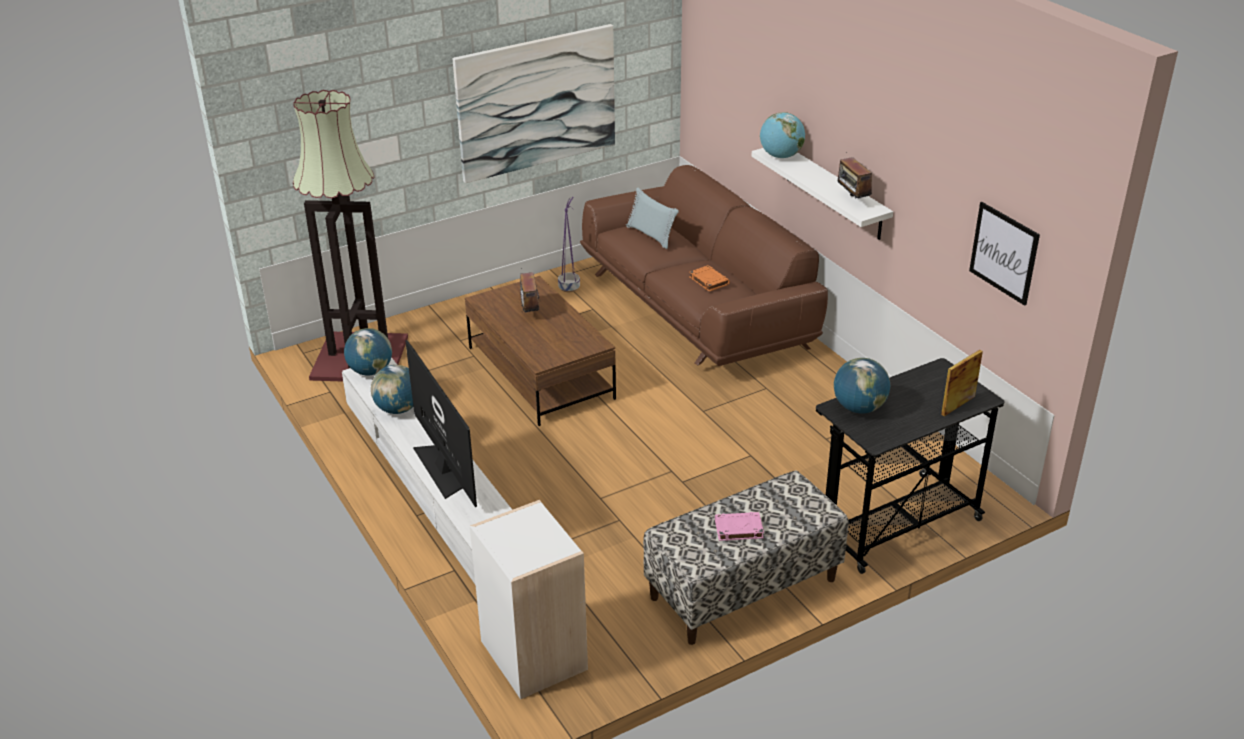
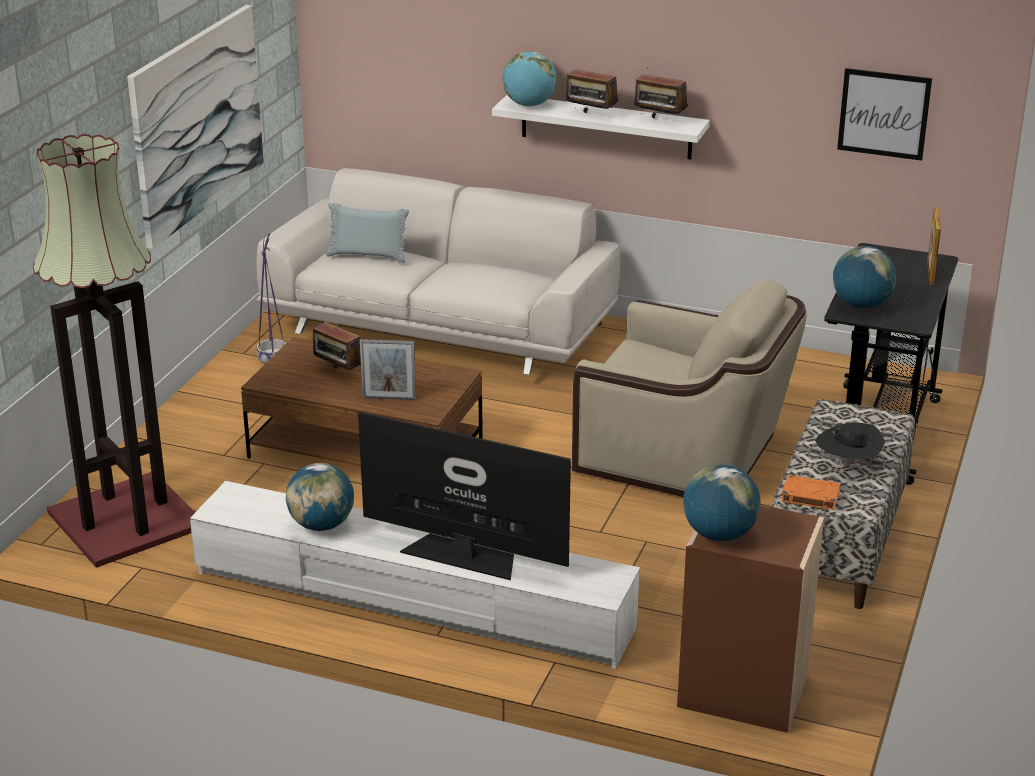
camera: 40 degrees left, 5 degrees down
(370, 371) = (227, 504): globe -> globe (719, 534)
(532, 654) = (741, 691): white bookcase -> brown bookcase
(533, 342) = (389, 398): none -> picture frame
(698, 309) = (442, 329): brown sofa -> white sofa
(708, 280) = (493, 275): orange book -> orange book (809, 496)
(733, 471) = (687, 454): none -> beige armchair
(738, 529) = (847, 465): pink book -> black hat
(809, 179) = (591, 116): none -> radio

